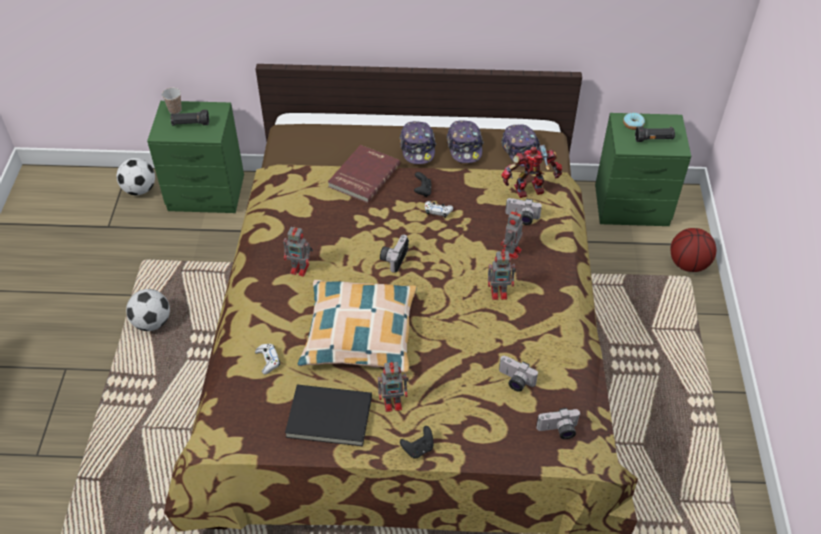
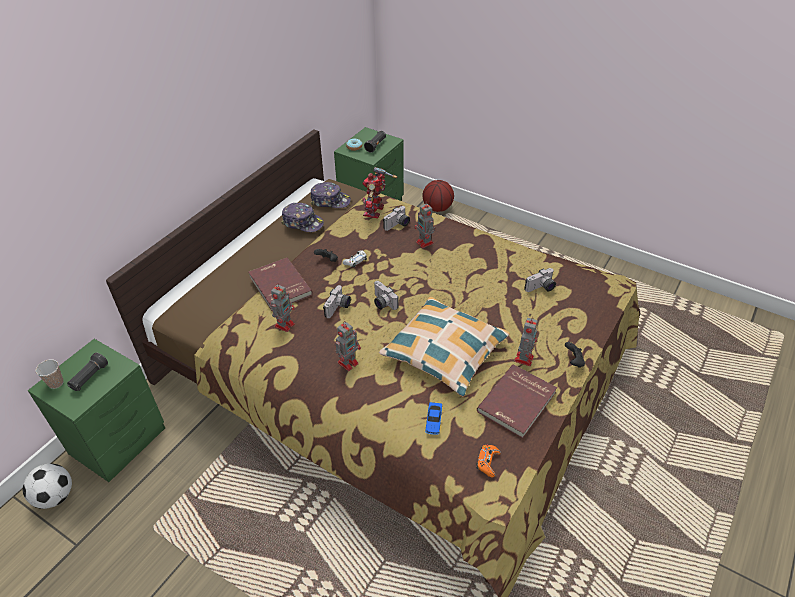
camera: 60 degrees left, 5 degrees down
(152, 322) = (238, 548): football -> none
(243, 420) = (488, 462): none -> orange game controller
(268, 360) = (433, 421): white game controller -> toy car
(329, 418) = (518, 402): black book -> red book
(418, 148) = (279, 245): cap -> none
(500, 292) = (458, 263): toy robot -> toy robot (285, 324)
(558, 431) = (593, 286): camera -> camera (338, 308)

